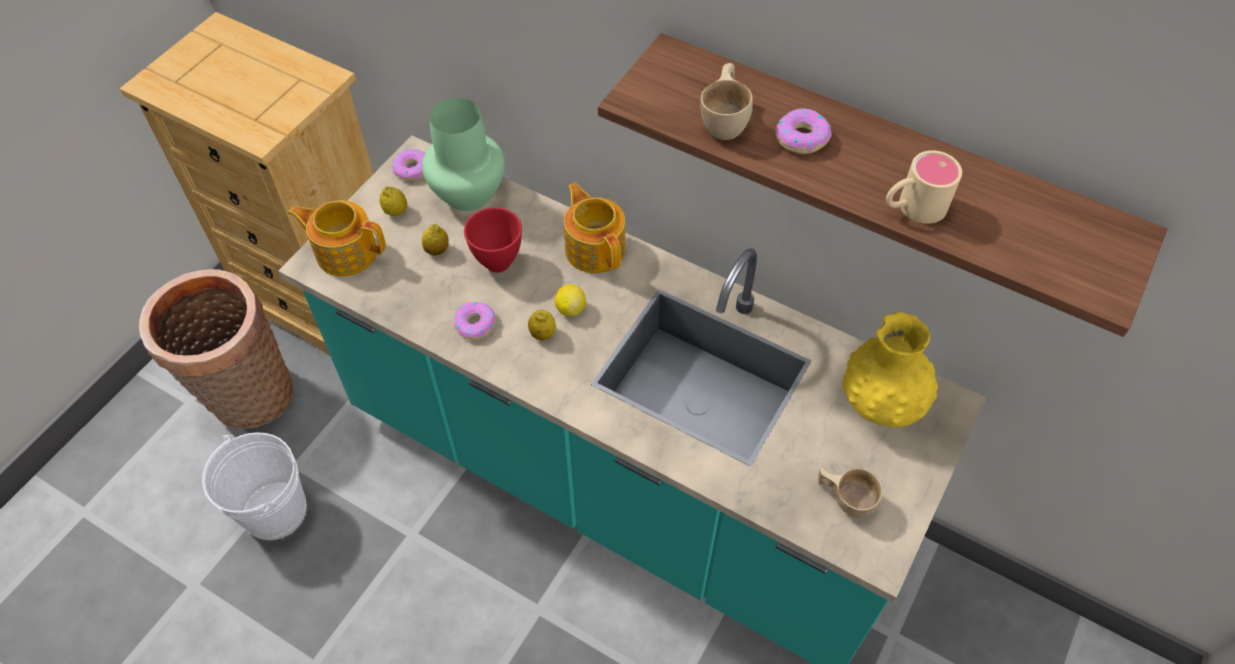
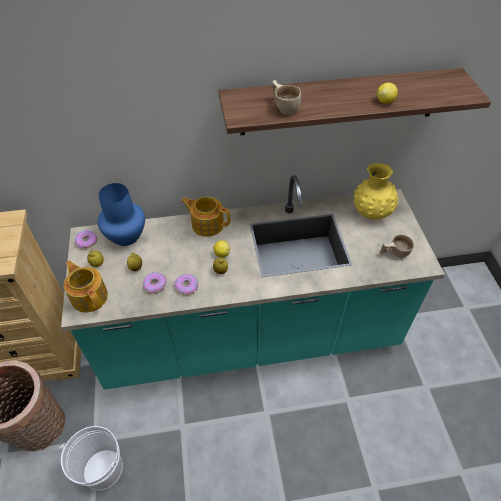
camera: 40 degrees left, 5 degrees down
(345, 252) = (89, 296): teapot -> teapot turned 75 degrees clockwise
(468, 192) = (125, 235): green vase -> blue vase
(499, 263) = (171, 255): red bowl -> none
(801, 137) = (319, 99): donut -> donut (155, 285)
(912, 207) = (385, 101): beige mug -> lemon

